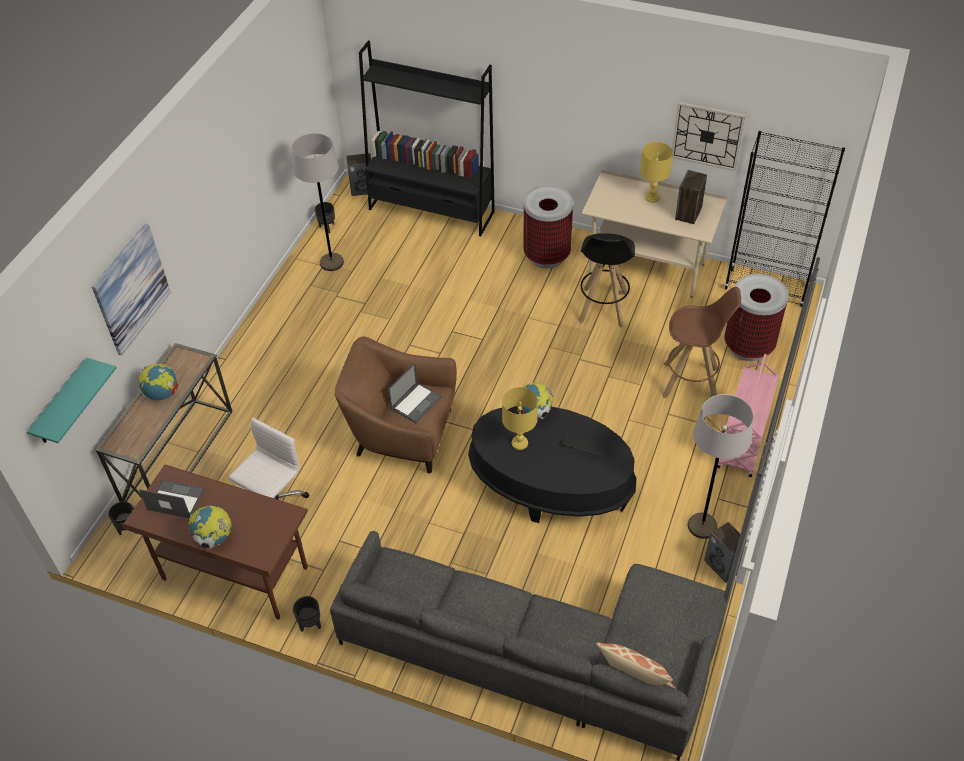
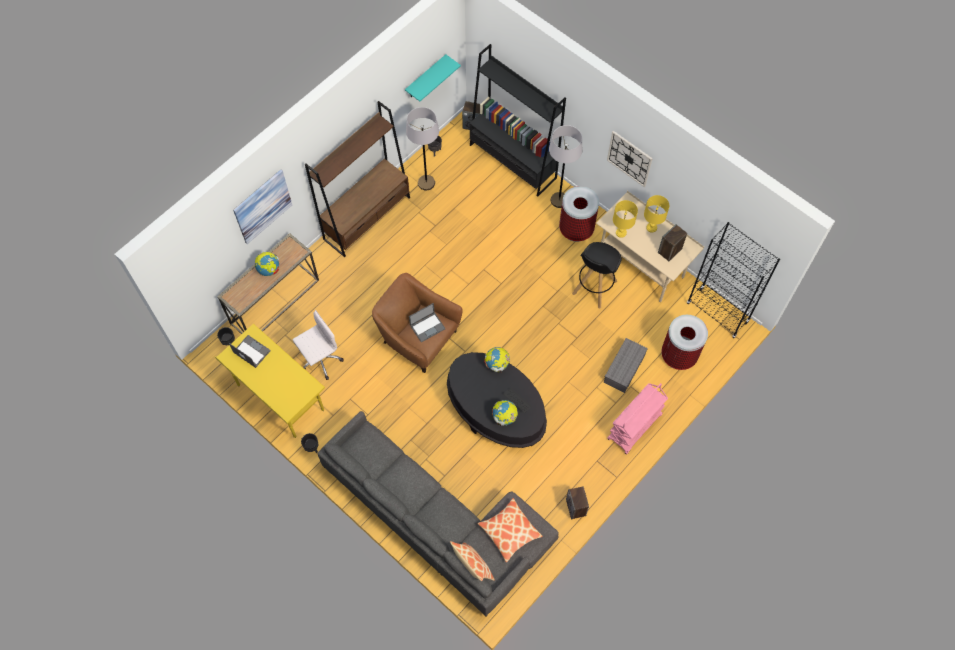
camera: 20 degrees right, 15 degrees up
(62, 403) = (199, 273): turquoise shelf -> turquoise shelf (425, 77)
(214, 538) = (264, 386): globe -> globe (504, 417)
(235, 574) = (280, 398): brown desk -> yellow desk
(270, 322) = (367, 218): none -> brown bookcase
(519, 443) = (477, 383): yellow table lamp -> yellow table lamp (620, 232)
(662, 615) = (509, 531): none -> pillow
(691, 382) = (624, 369): brown stool -> grey storage box
(702, 526) = (576, 476): grey floor lamp -> grey floor lamp (559, 200)
(707, 136) = (697, 206): wall clock -> wall clock (629, 158)

